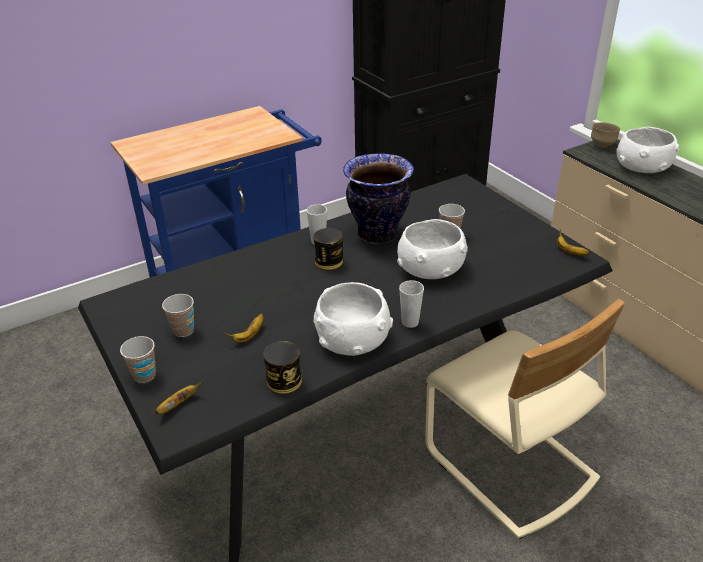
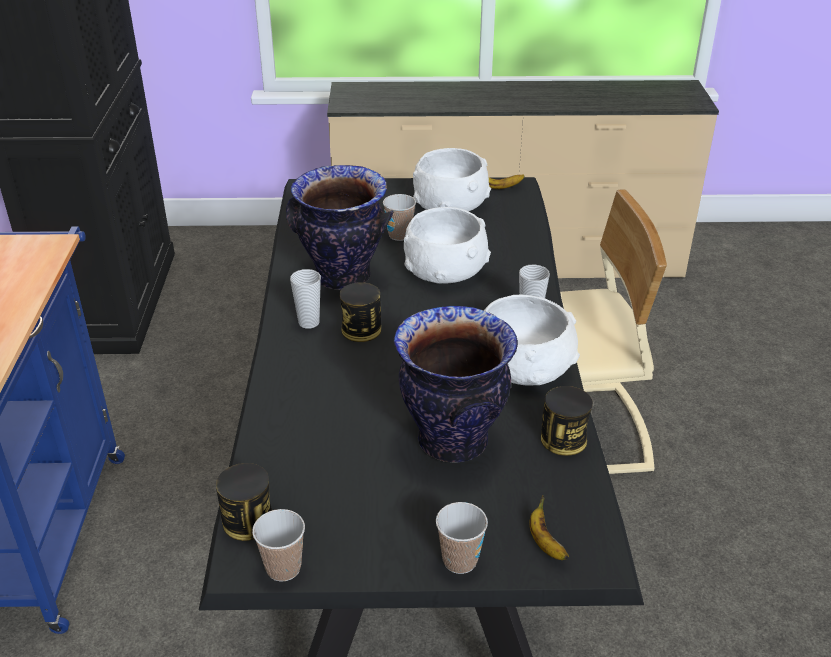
camera: 60 degrees left, 0 degrees up
(135, 291) = (248, 521): none -> can
(183, 330) = (391, 496): cup -> cup (283, 568)
(249, 336) = (454, 441): banana -> vase
(602, 145) = (347, 93): brown bowl -> none
(643, 166) = (409, 93): white bowl -> white bowl (451, 203)

